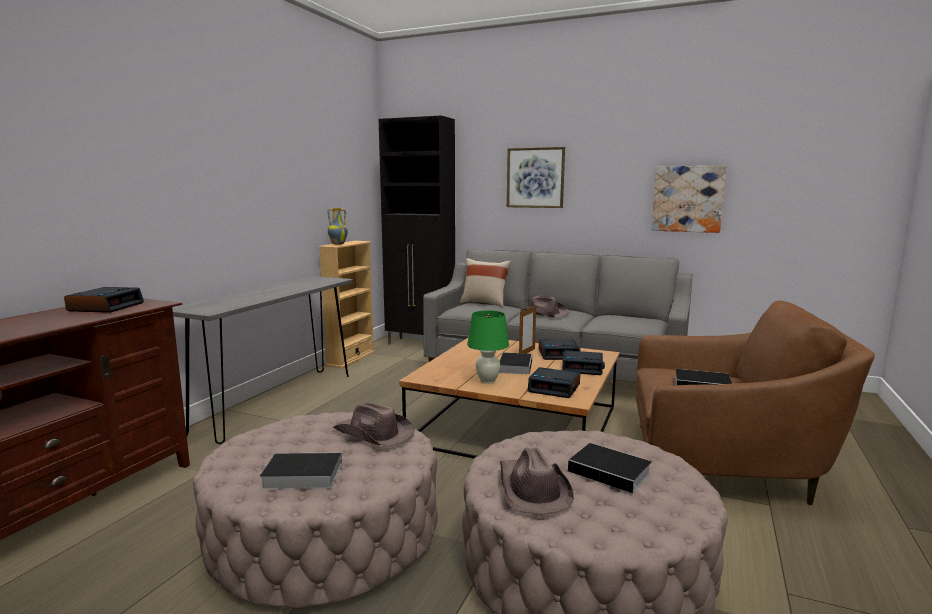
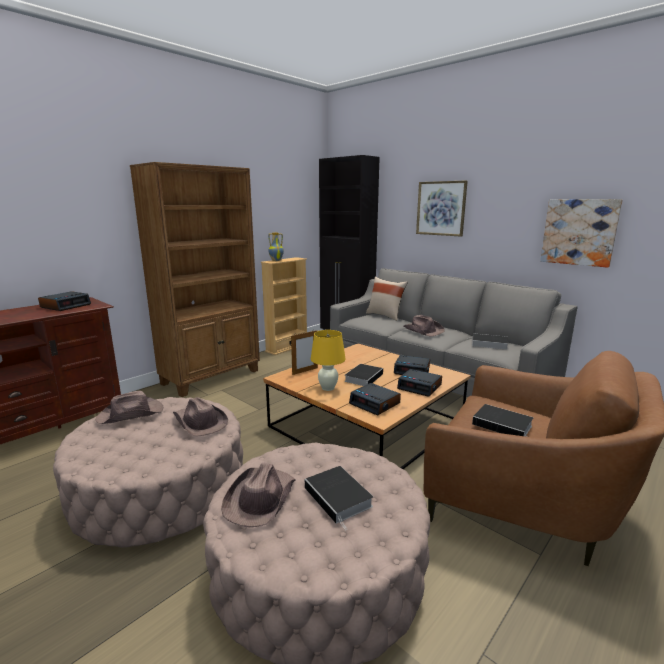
camera: 20 degrees right, 5 degrees up
(269, 439) = (131, 414): none -> brown hat
(278, 402) = (212, 377): grey console table -> brown bookcase
(300, 476) = (119, 448): book -> book (488, 344)
(488, 381) = (328, 388): green table lamp -> yellow table lamp
(527, 353) = (386, 365): picture frame -> picture frame (305, 371)

